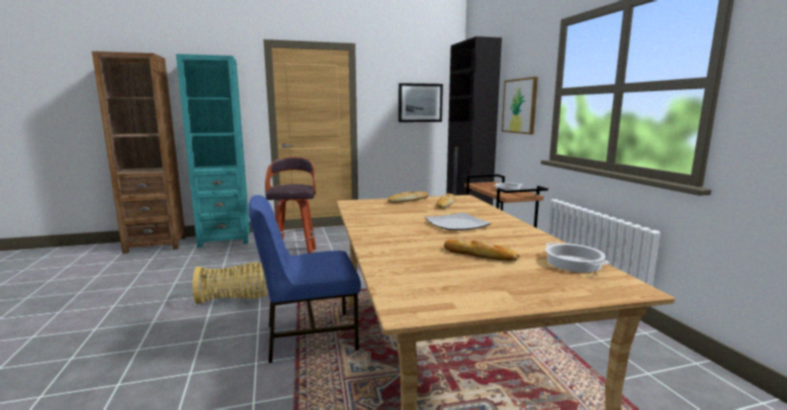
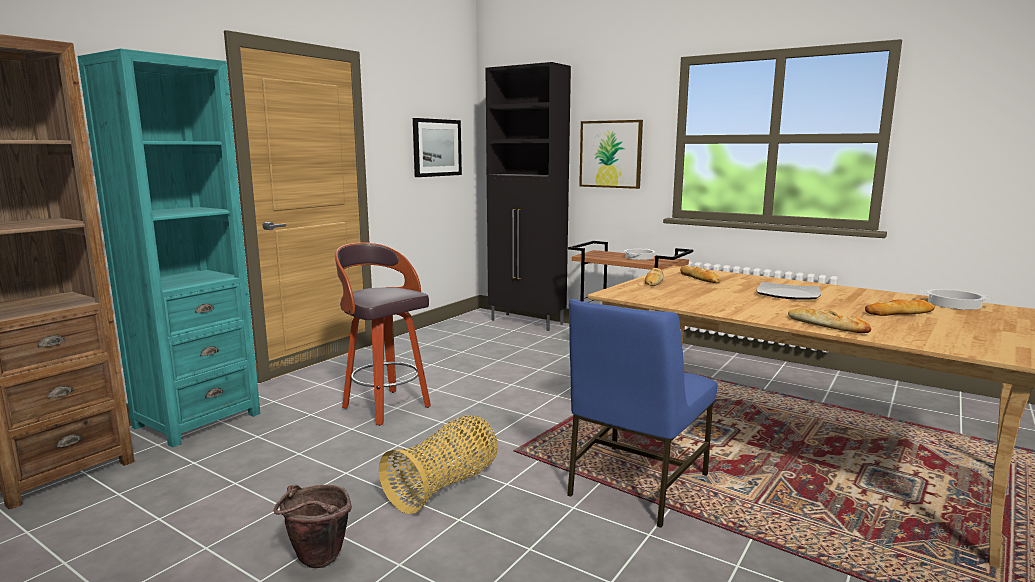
camera: 40 degrees left, 0 degrees up
(137, 307) = (316, 562): none -> brown bucket
(378, 246) = (827, 325): none -> bread

